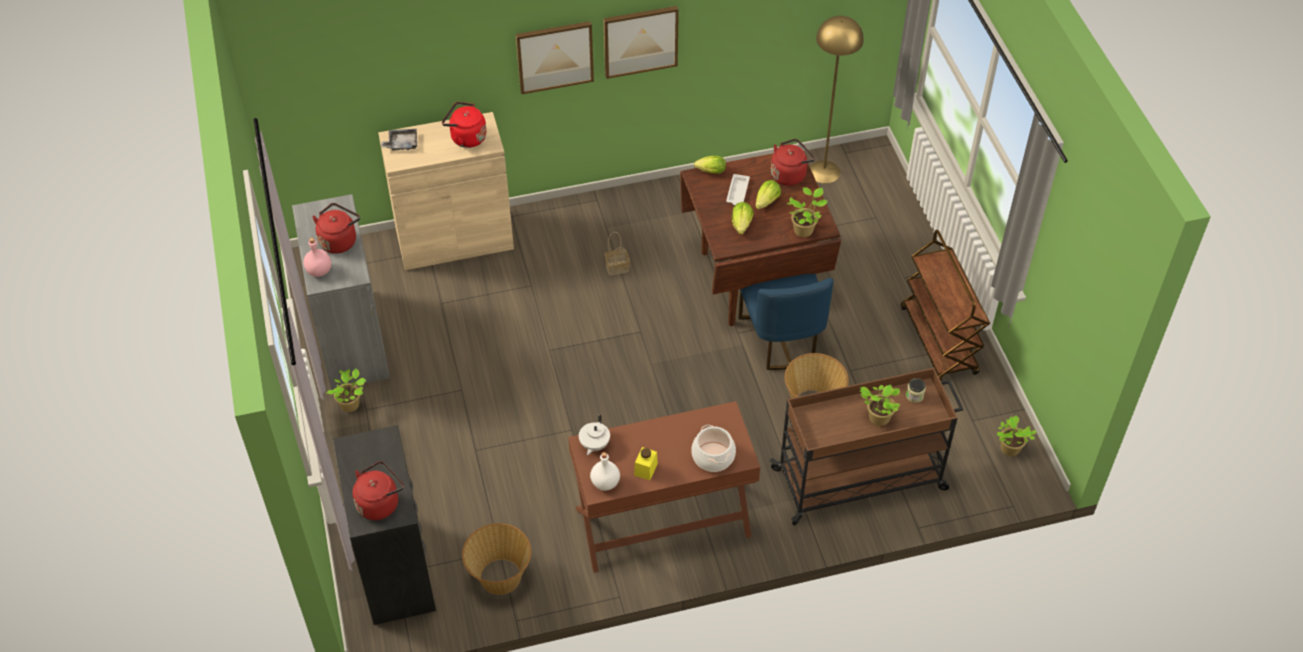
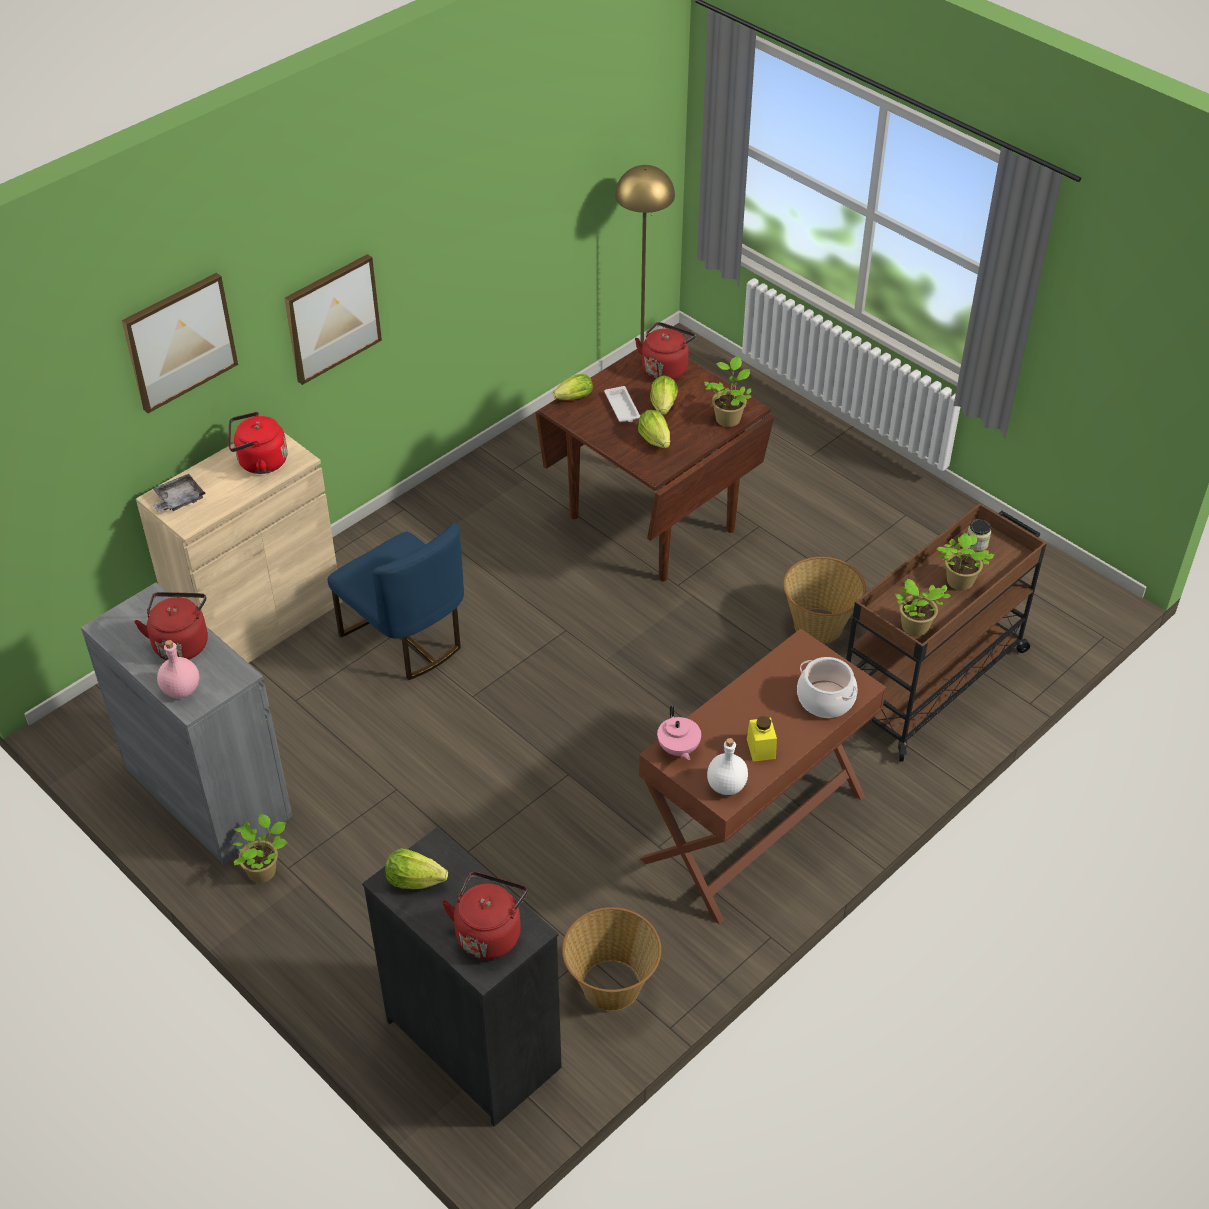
camera: 30 degrees left, 5 degrees down
(362, 451) = (414, 880): none -> lettuce
(594, 445) = (678, 749): white teapot -> pink teapot
(618, 267) = (485, 571): basket -> none
(640, 41) = (424, 267): picture -> picture (179, 341)
(781, 339) = (730, 572): blue chair -> blue chair (405, 638)
(939, 341) = (897, 505): brown cart -> none
(1009, 449) = (1054, 582): potted plant -> potted plant (915, 628)

